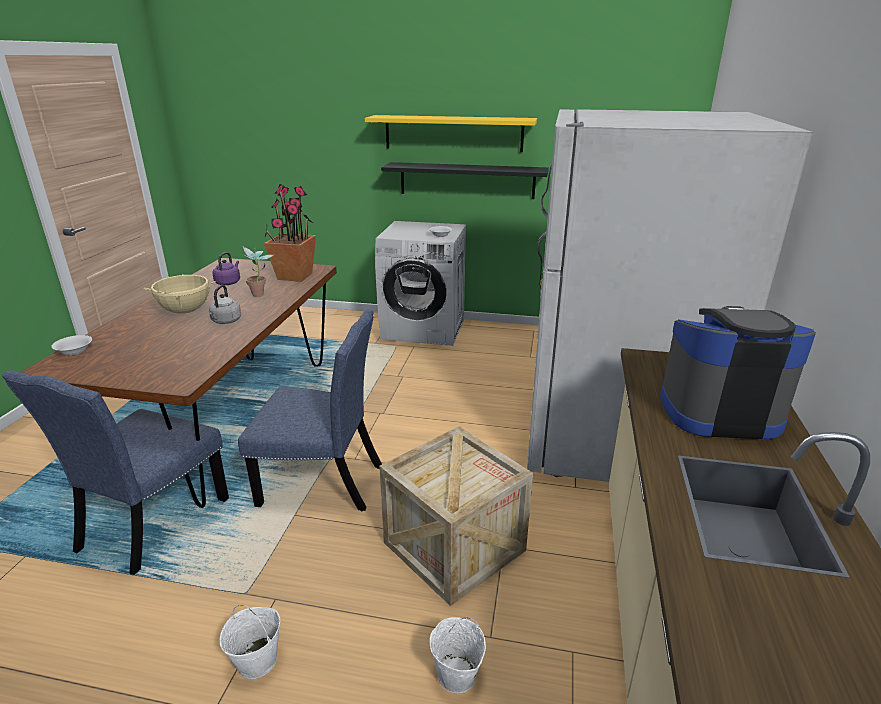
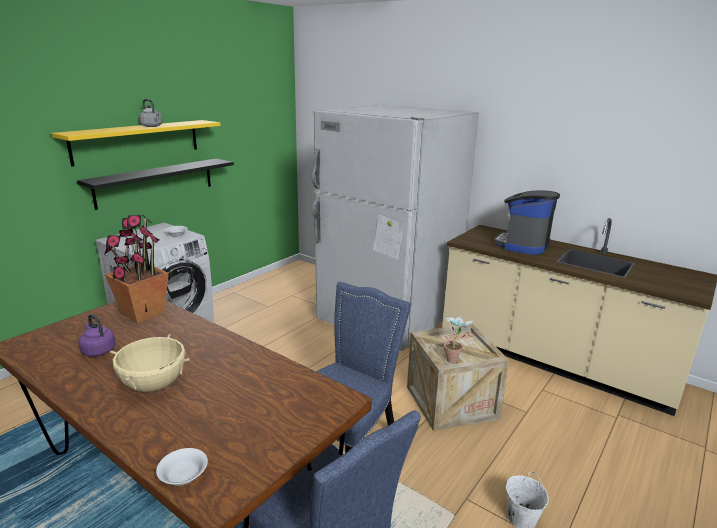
camera: 65 degrees left, 5 degrees down
(225, 321) = (218, 364): grey kettle -> grey kettle (152, 126)
(261, 295) = (172, 337): potted plant -> potted plant (454, 358)
(457, 675) = (549, 431): white bucket -> none

